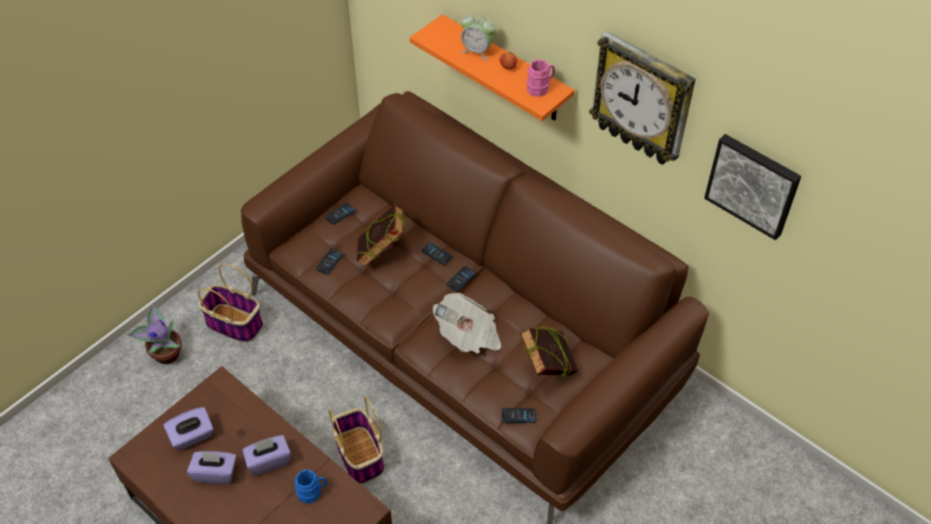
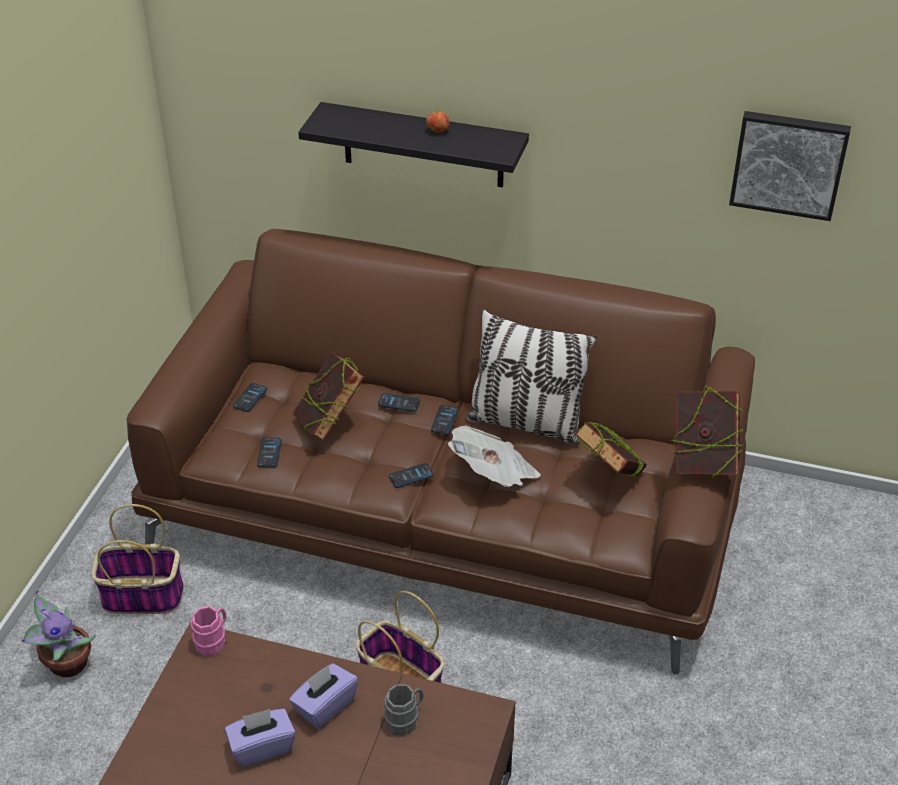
camera: 25 degrees left, 10 degrees down
(192, 436) = (202, 716): purple tissue box -> none
(312, 492) = (405, 719): blue mug -> grey mug
(477, 51) = (390, 125): alarm clock -> none
(505, 70) = (423, 145): orange shelf -> black shelf
(516, 302) = (525, 423): none -> pillow
(518, 416) = (608, 537): phone -> phone (411, 476)
(540, 88) = (490, 140): pink mug -> pink mug (213, 640)
(604, 389) = (702, 462): none -> book
(642, 100) = (627, 109): wall clock -> none

